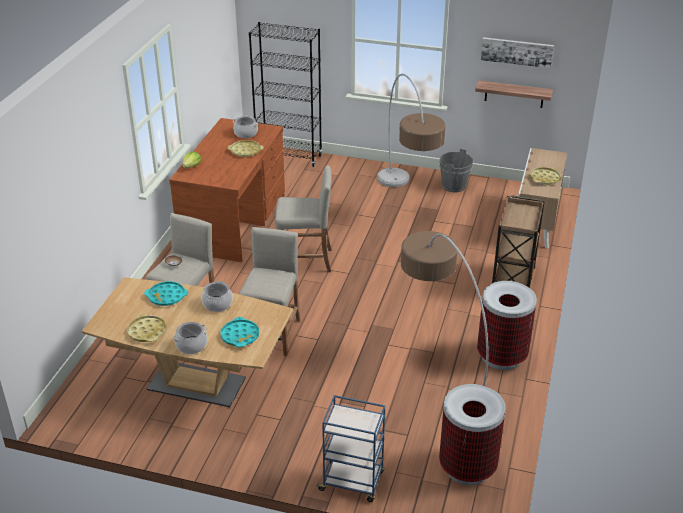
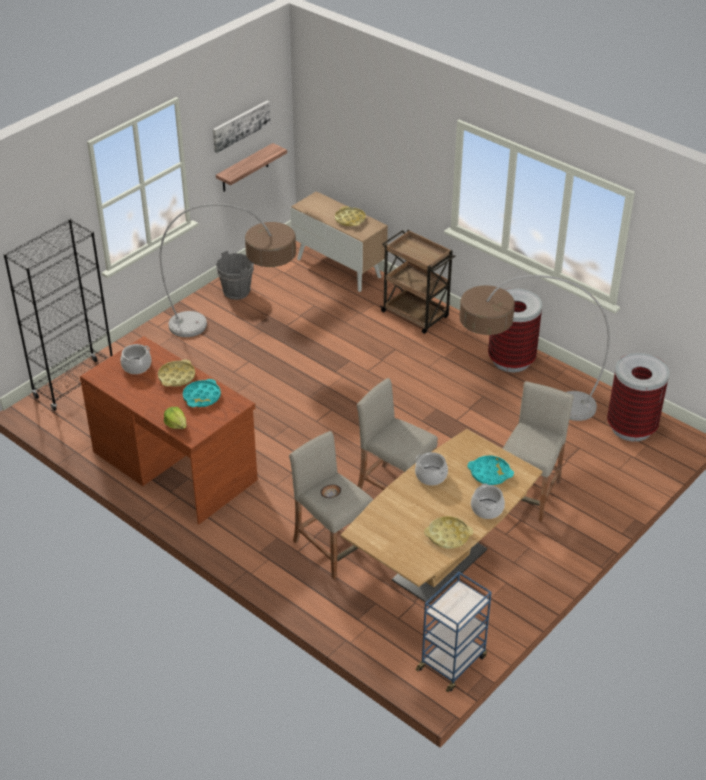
camera: 65 degrees left, 5 degrees up
(166, 296) = (396, 509): turquoise tray -> turquoise tray (202, 396)
(305, 260) = (289, 432): beige stool -> beige stool (528, 494)
(352, 481) = (618, 498): blue cart -> blue cart (452, 662)

